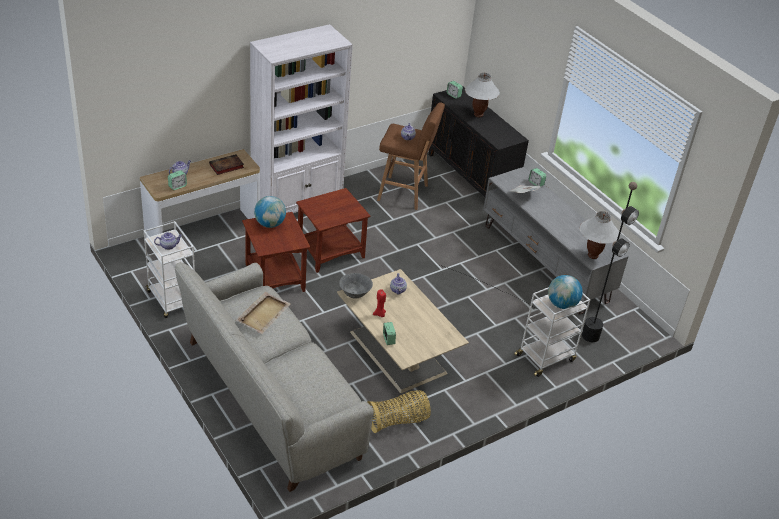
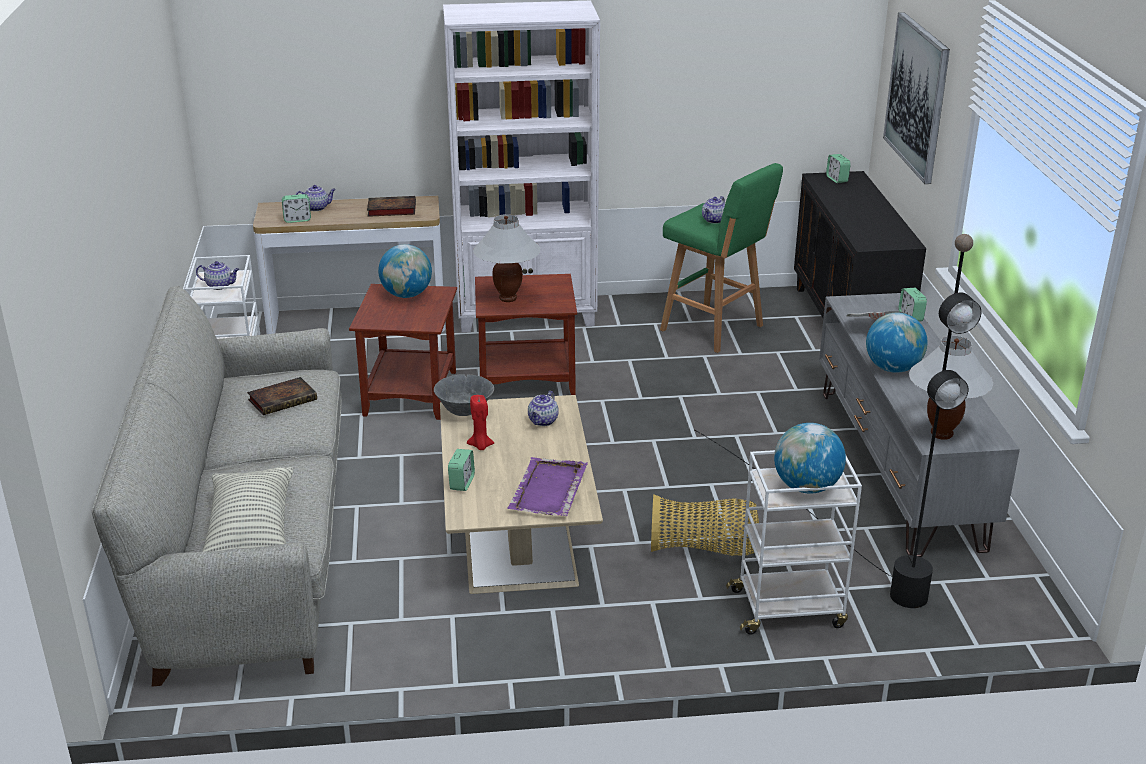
camera: 30 degrees right, 10 degrees down
(264, 314) = (284, 399): beige tray -> book
(319, 399) = (251, 531): none -> pillow
(398, 421) = (428, 634): basket -> basket (703, 549)
(404, 193) = (714, 329): brown stool -> green stool
(432, 332) = (548, 490): none -> purple tray
(478, 115) = (859, 206): white table lamp -> white table lamp (507, 298)
(511, 57) = (917, 96): none -> picture
(548, 220) = (892, 368): none -> globe

